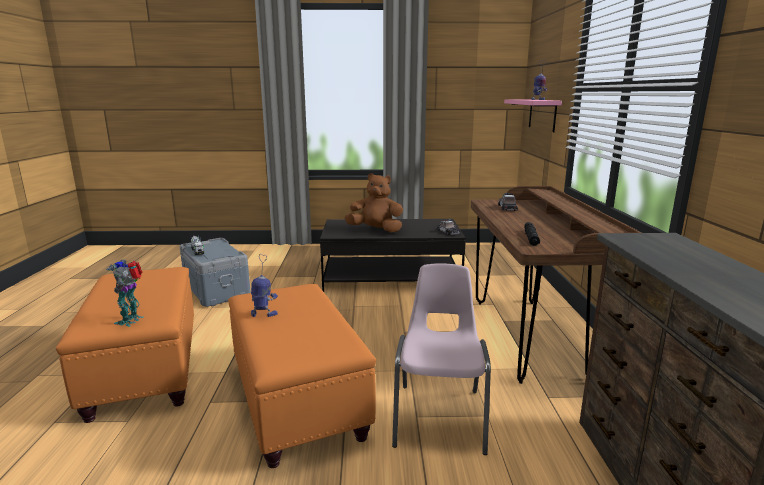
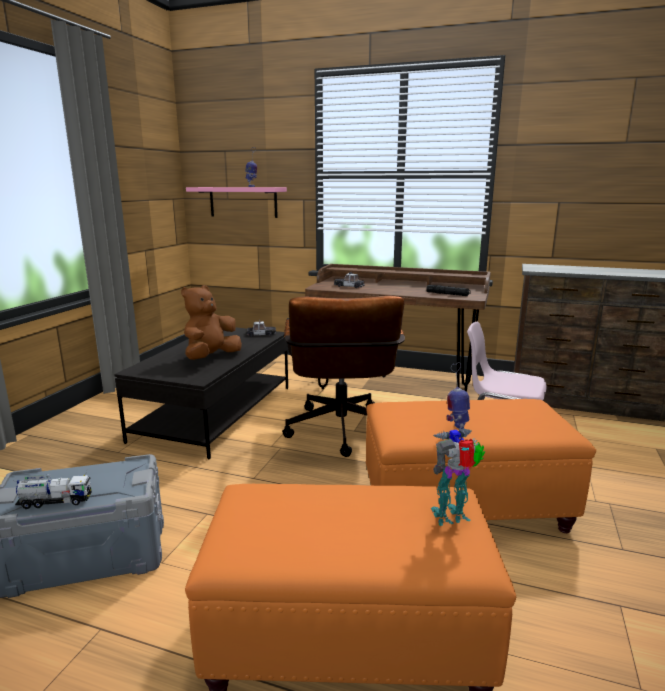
camera: 70 degrees left, 0 degrees up
(132, 320) = (452, 517): toy robot -> toy robot turned 135 degrees clockwise
(393, 327) = (341, 434): none -> brown office chair

